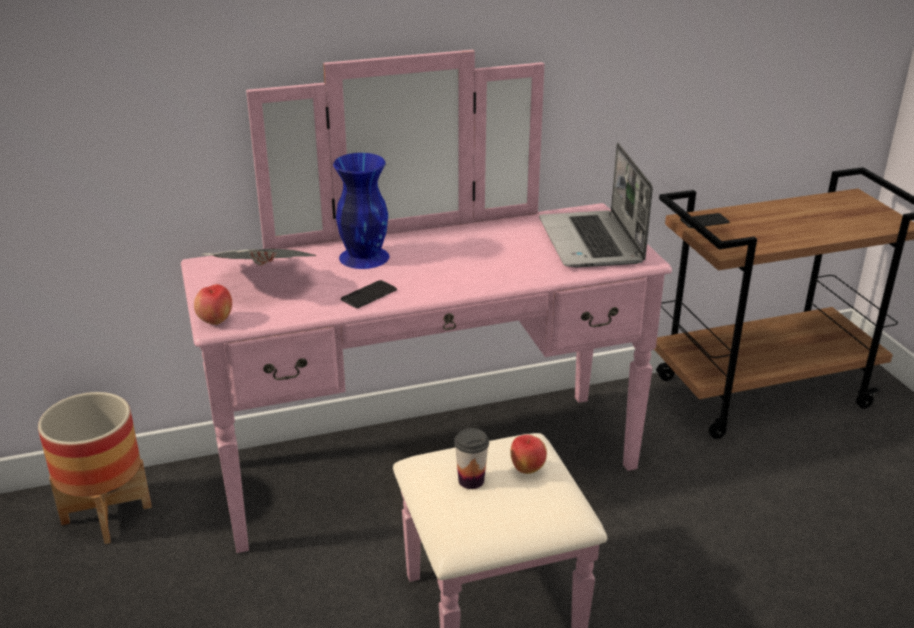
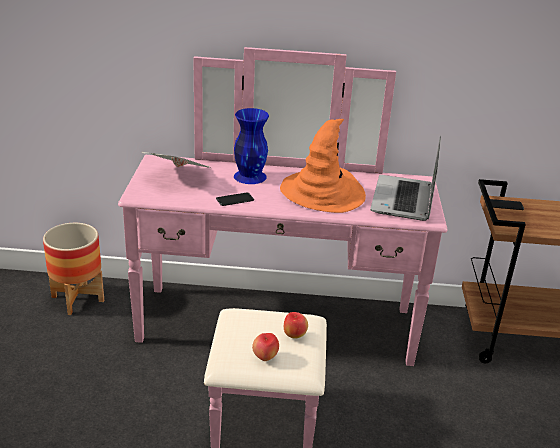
camera: 20 degrees right, 0 degrees up
(215, 322) = (136, 194): apple -> apple (265, 357)
(471, 480) = (255, 332): cup -> none
(481, 256) = (323, 192): none -> orange hat

